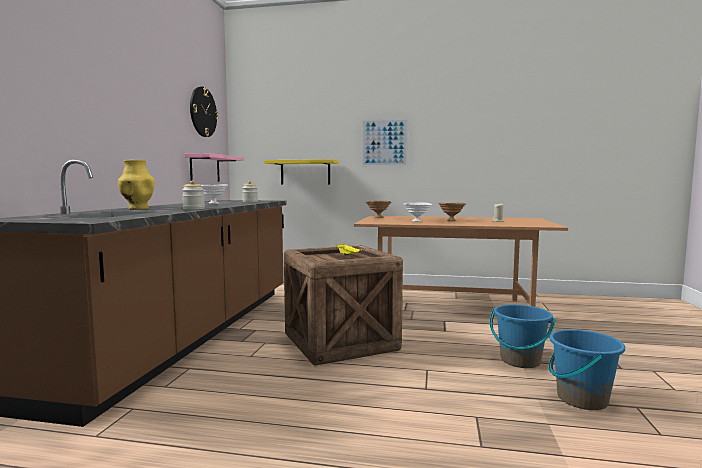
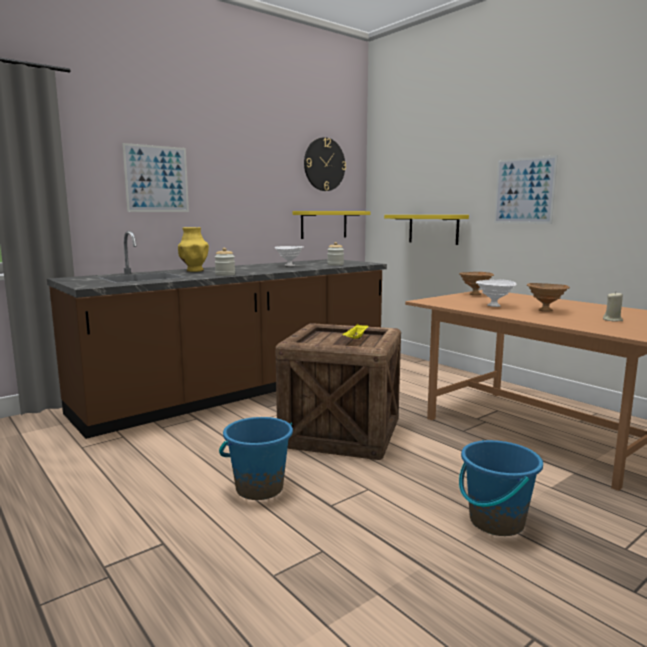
camera: 40 degrees right, 5 degrees up
(71, 103) = (157, 179): none -> picture
(205, 168) = (324, 224): pink shelf -> yellow shelf
(581, 399) = (477, 593): blue bucket -> blue bucket (259, 488)

